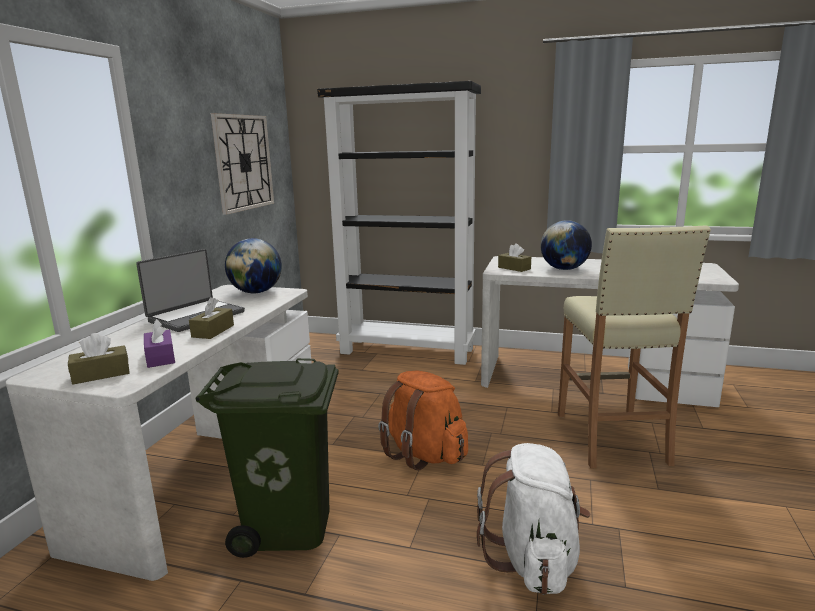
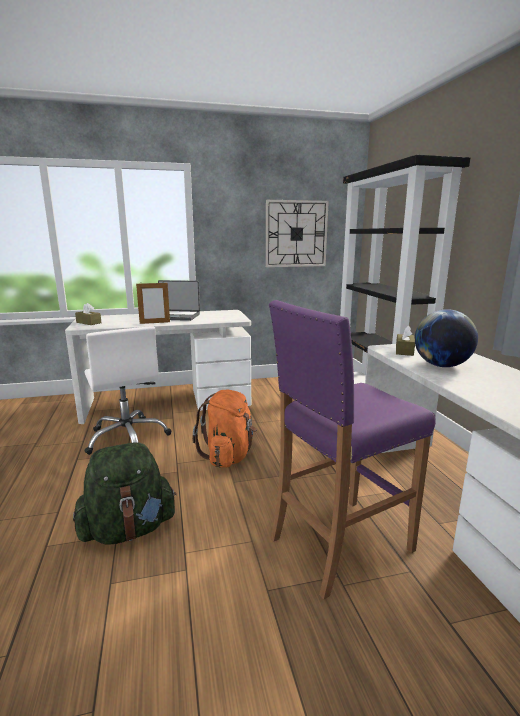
camera: 60 degrees right, 0 degrees up
(160, 357) = (112, 324): purple tissue box -> none
(213, 331) = (155, 323): brown tissue box -> picture frame
(256, 292) = (230, 315): globe -> none
(288, 526) = (128, 438): green trash can -> white office chair
(533, 559) = (128, 529): white backpack -> green backpack
(611, 439) = (339, 544): beige stool -> purple stool

